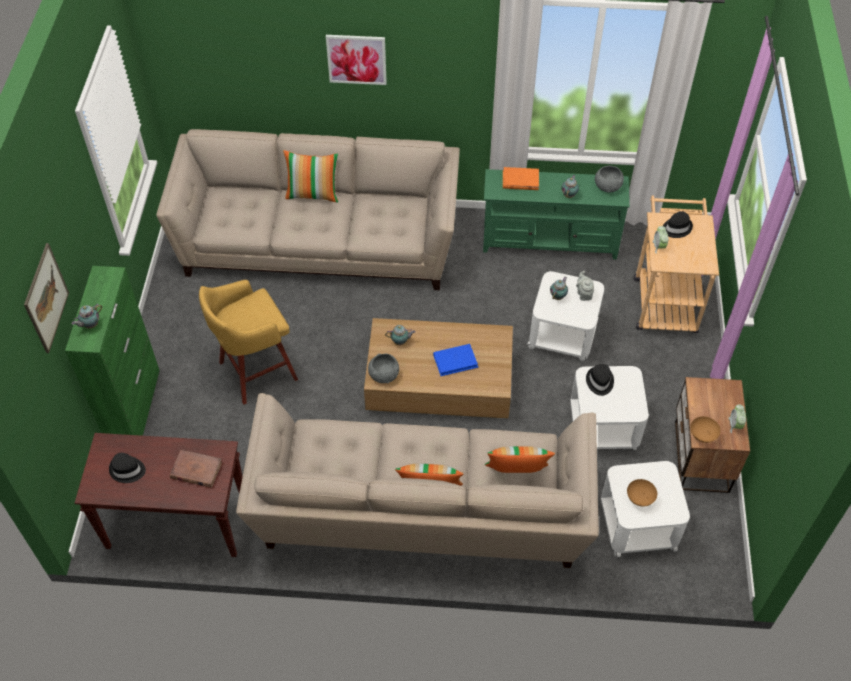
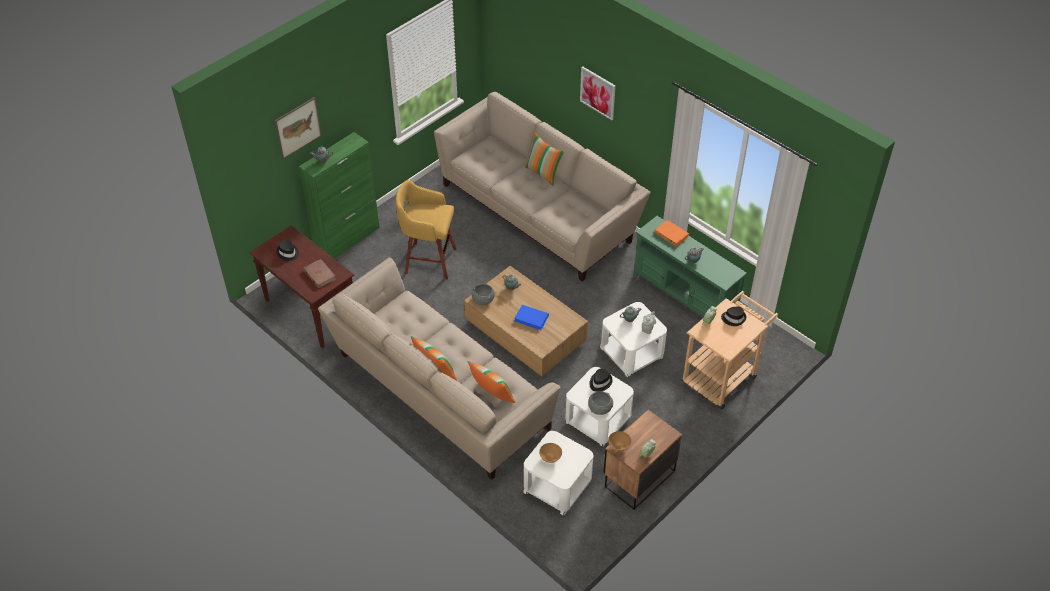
camera: 40 degrees right, 5 degrees down
(607, 186) = (725, 270): grey bowl -> grey bowl (600, 408)

